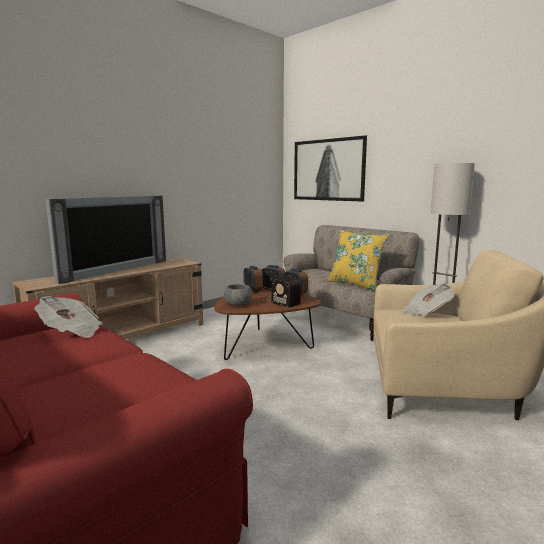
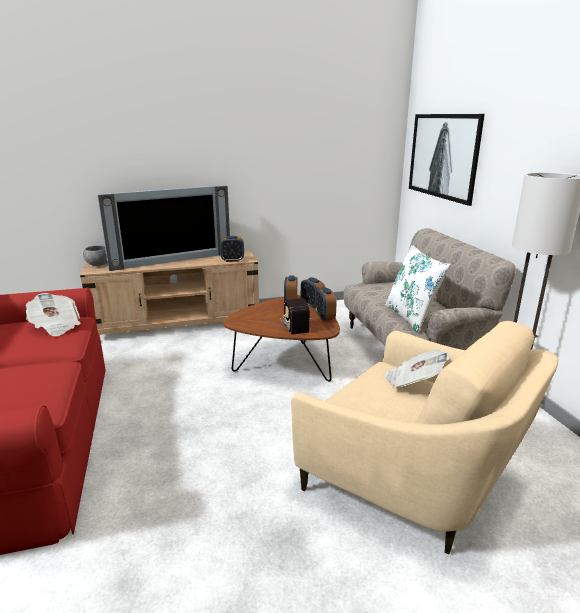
camera: 30 degrees right, 10 degrees up
(177, 264) = (232, 260): none -> alarm clock
(238, 304) = (250, 319): grey bowl -> grey bowl (98, 264)
(355, 284) = (411, 317): yellow pillow -> white pillow

